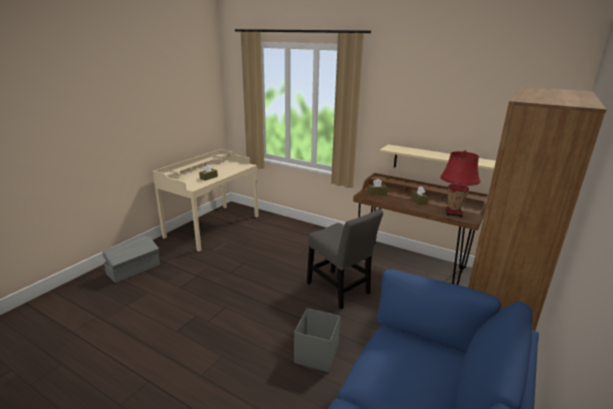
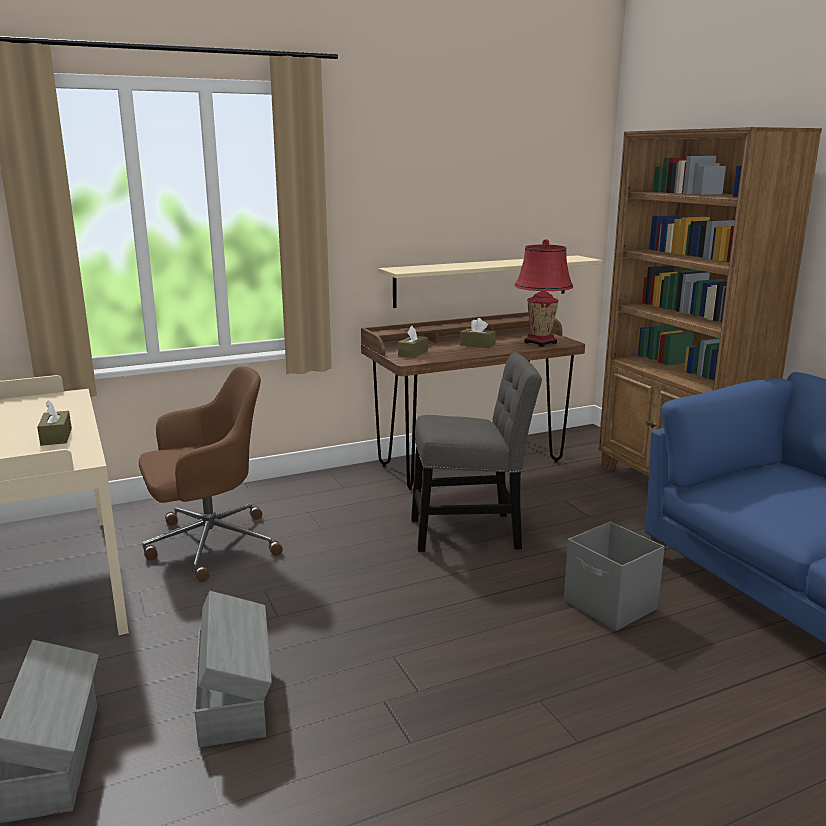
camera: 55 degrees left, 5 degrees down
(180, 284) = (234, 695): none -> grey storage box
(263, 239) = (209, 545): none -> brown office chair

